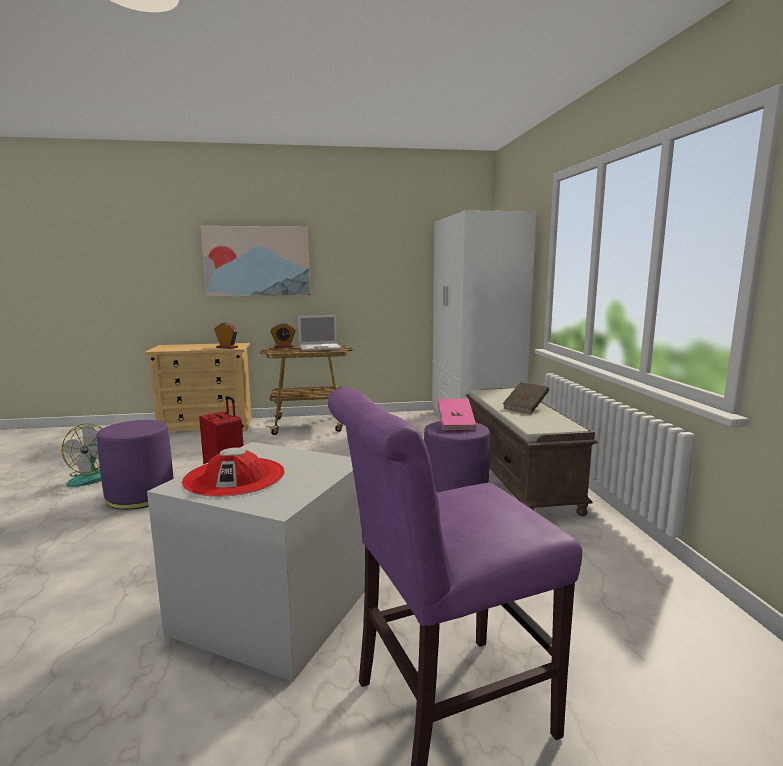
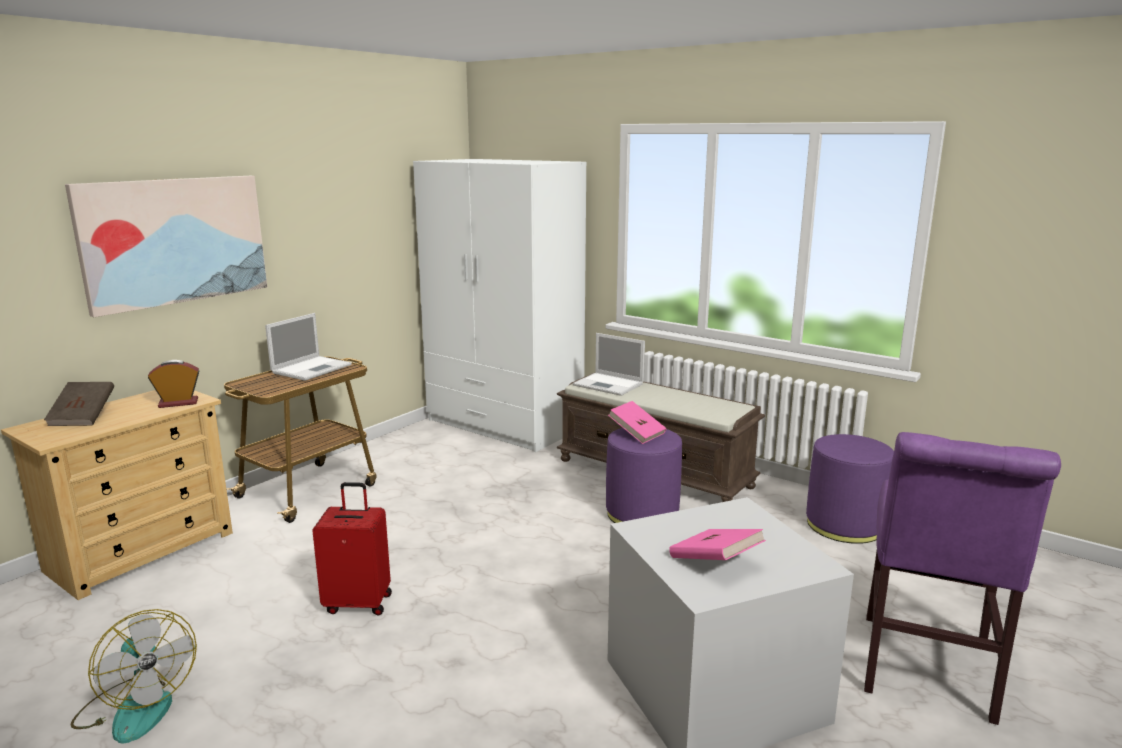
camera: 45 degrees left, 5 degrees up
(140, 496) = (298, 685): purple ottoman -> purple ottoman (844, 525)
(234, 477) = (715, 562): red hat -> pink book
(283, 347) = (248, 379): alarm clock -> none
(503, 394) = (609, 384): none -> laptop
(525, 408) = (663, 395): brown book -> brown book (83, 417)

